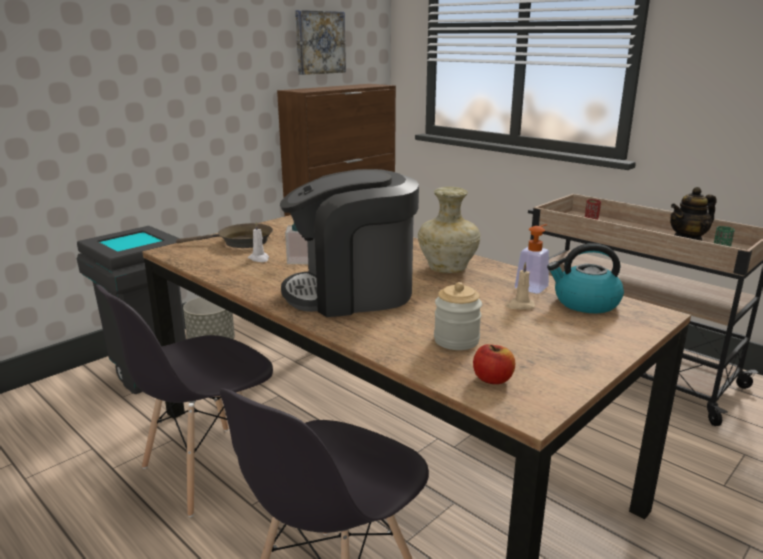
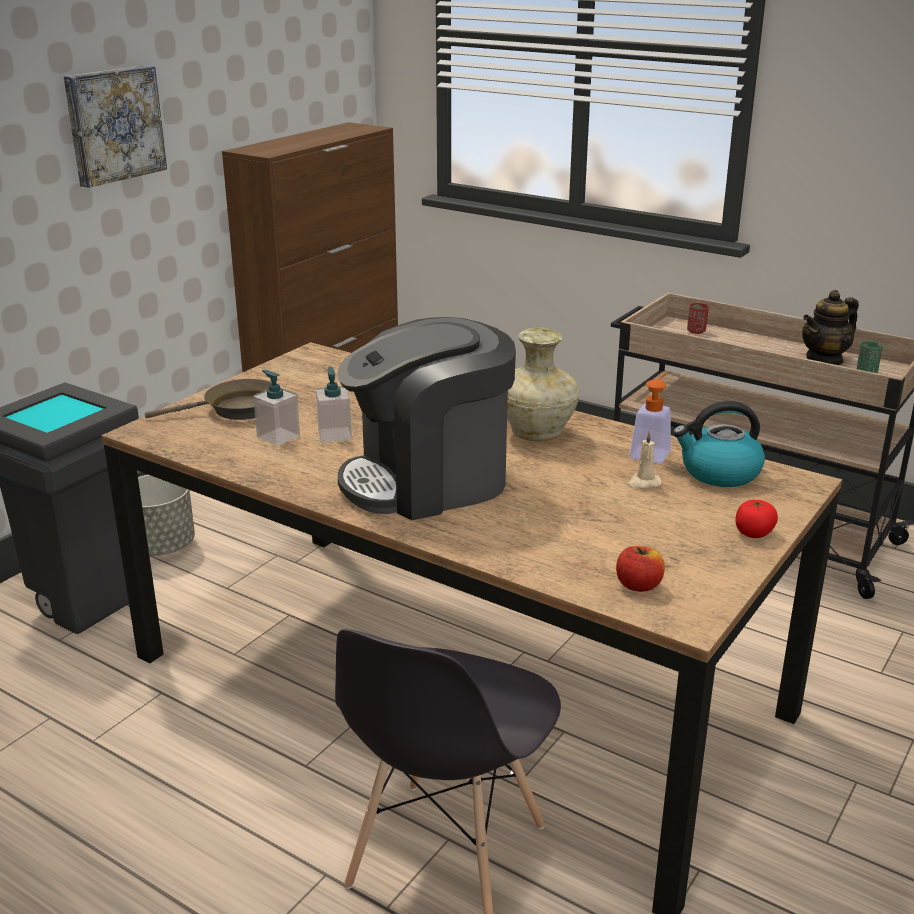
camera: 10 degrees left, 5 degrees up
(207, 469) = (228, 727): grey chair -> none
(259, 259) = (278, 436): white candle -> soap dispenser
(319, 42) = (275, 68): picture -> picture (113, 124)
(456, 340) = (582, 539): jar -> none
(605, 348) = (753, 533): none -> tomato

